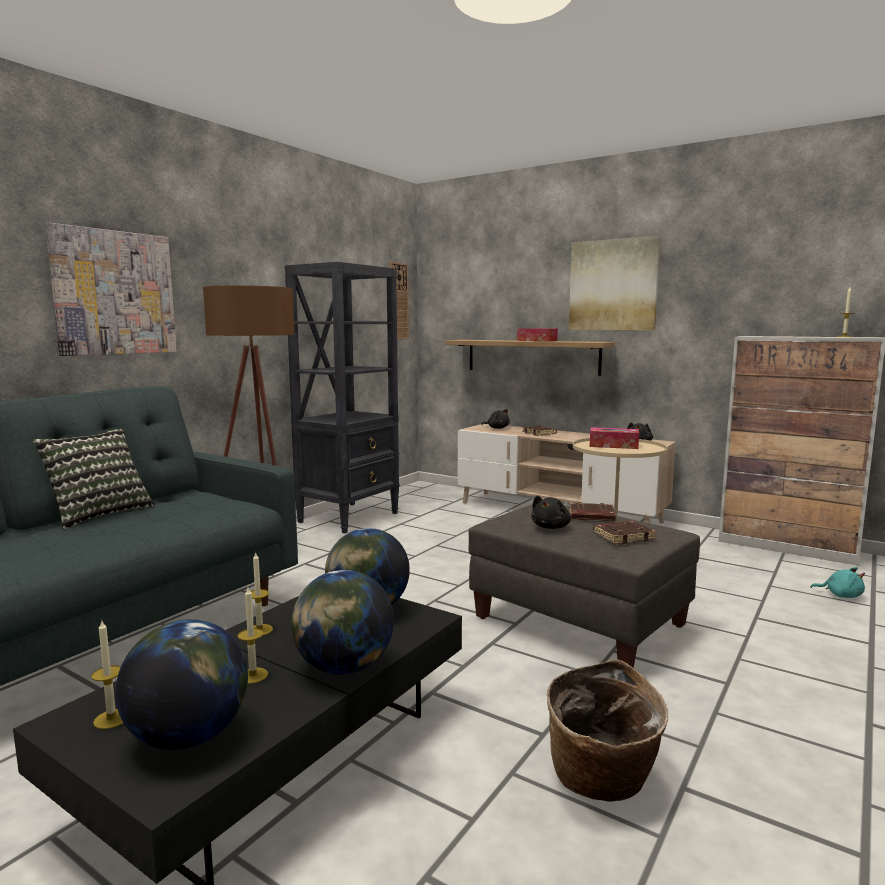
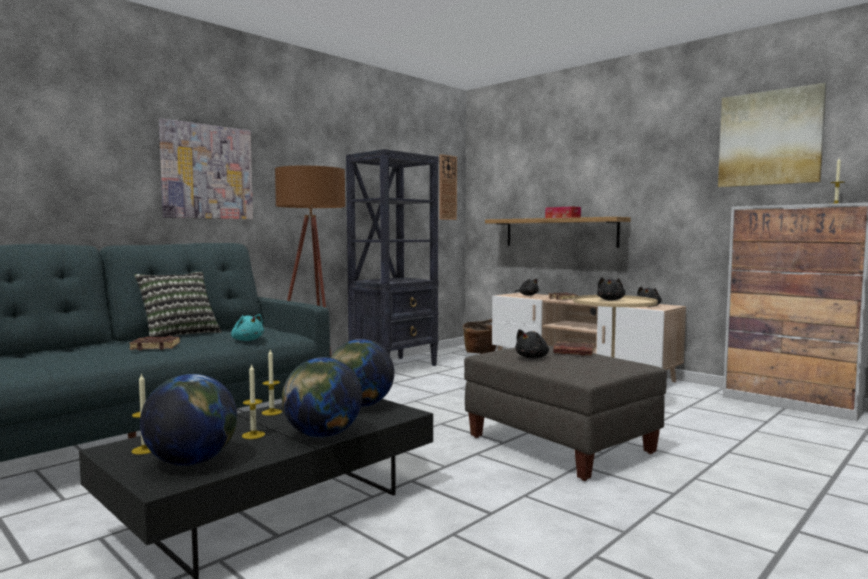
camera: 10 degrees right, 5 degrees down
(602, 780) = (526, 545): basket -> basket (480, 353)
(613, 285) = (628, 167): picture -> picture (770, 138)
(613, 445) = (611, 300): tissue box -> black plush toy
(623, 536) = (591, 364): brown book -> brown book (156, 347)
(840, 595) = (824, 441): turquoise plush toy -> turquoise plush toy (247, 340)

